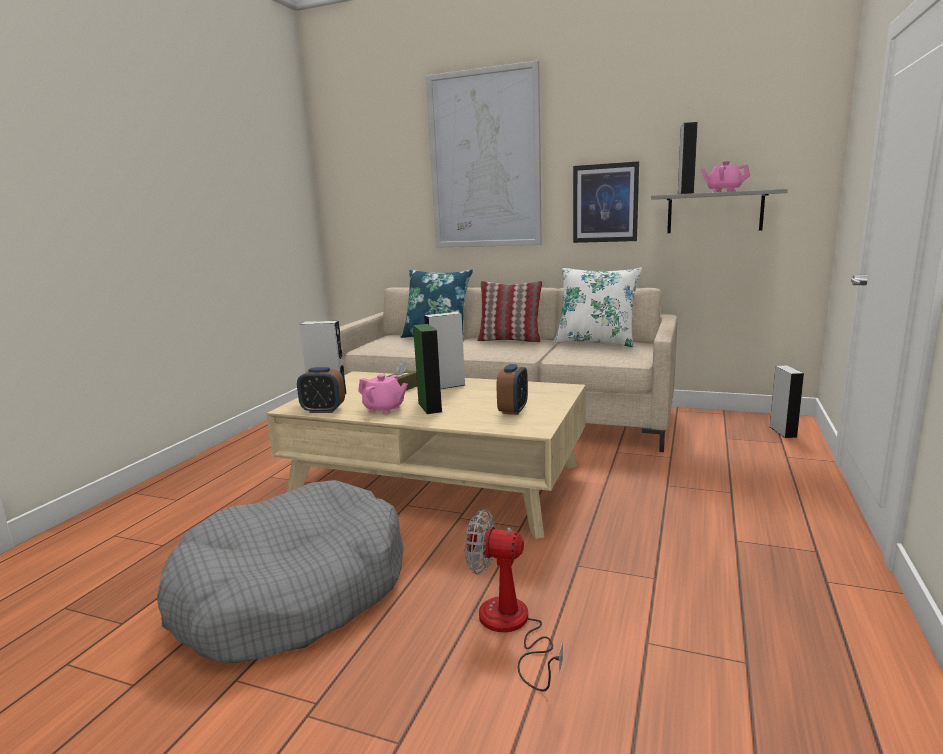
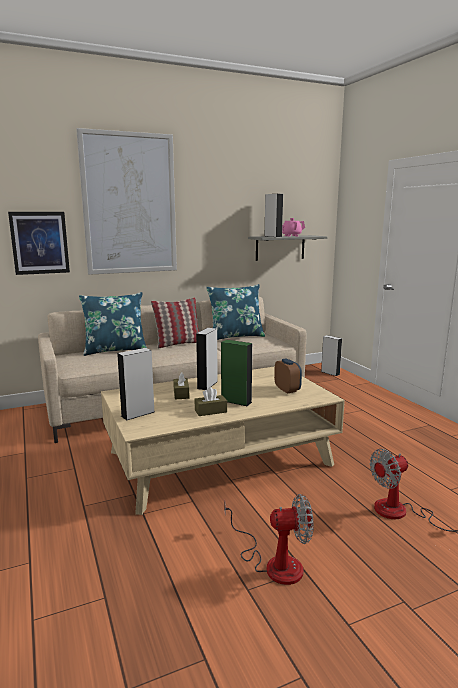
camera: 45 degrees left, 0 degrees up
(292, 591) = (274, 563): grey dog bed -> fan
(323, 410) = (168, 425): alarm clock -> none
(384, 409) = (210, 411): pink teapot -> brown tissue box
(596, 342) = (235, 336): white pillow -> blue pillow
(605, 203) = (218, 240): picture -> picture (40, 243)

